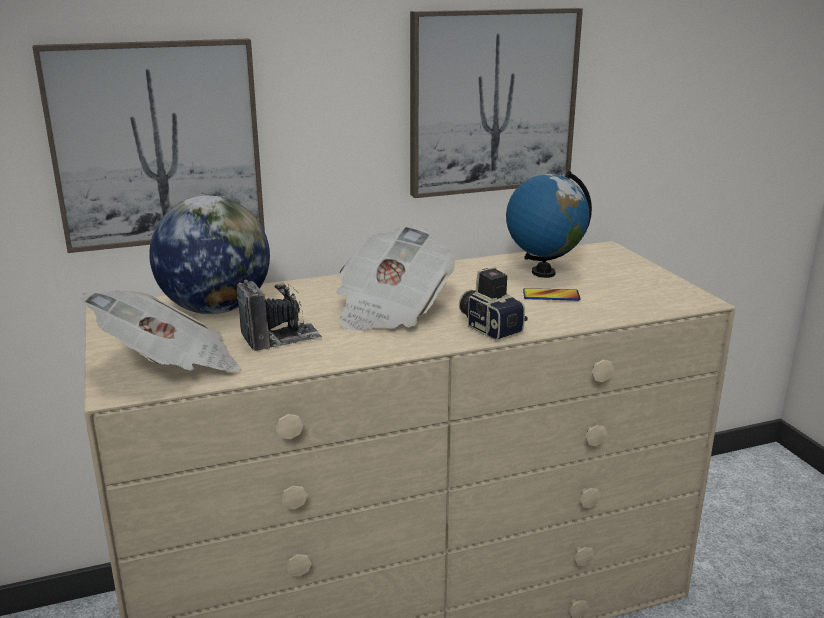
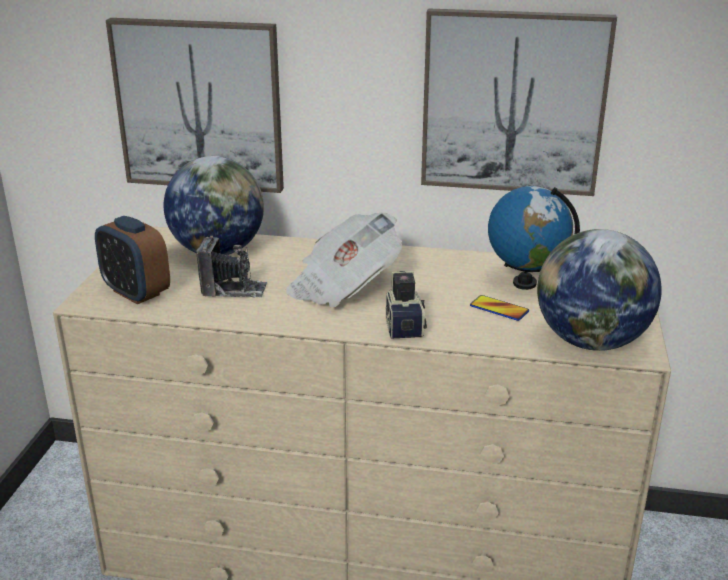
camera: 30 degrees right, 5 degrees up
(171, 366) = (136, 293): newspaper -> alarm clock
(654, 302) = (590, 342): none -> globe

